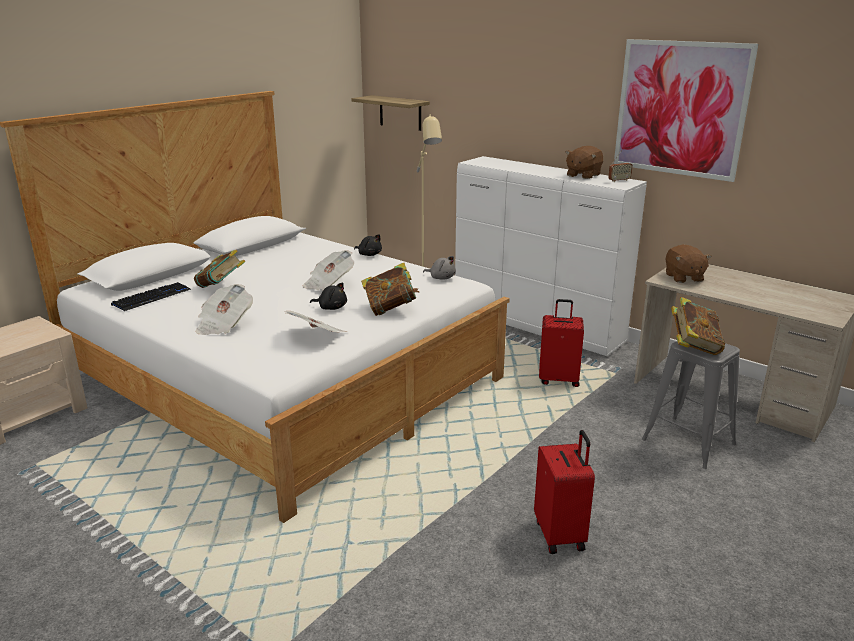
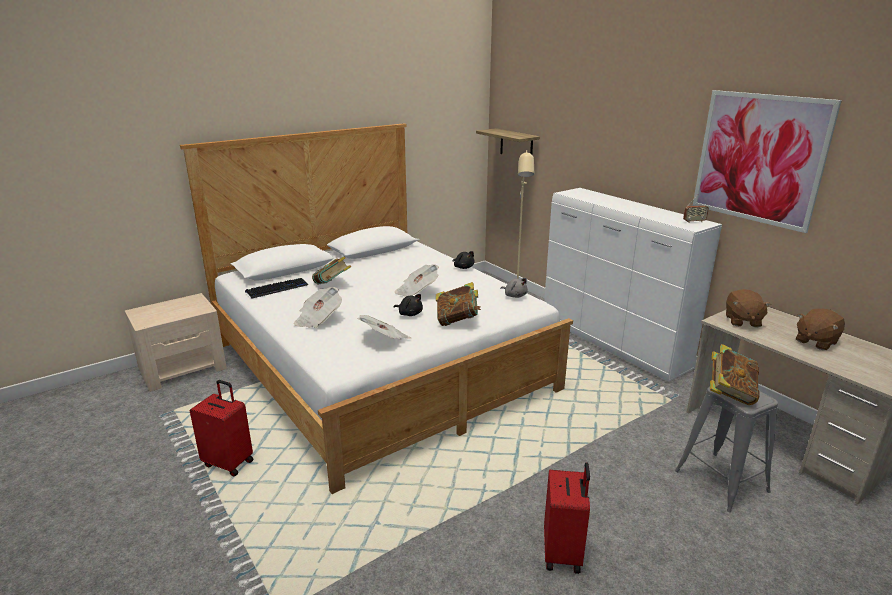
camera: 15 degrees right, 0 degrees up
(559, 379) = (615, 398): red suitcase -> red suitcase (229, 462)
(583, 175) = (661, 213): brown plush toy -> brown plush toy (815, 341)

